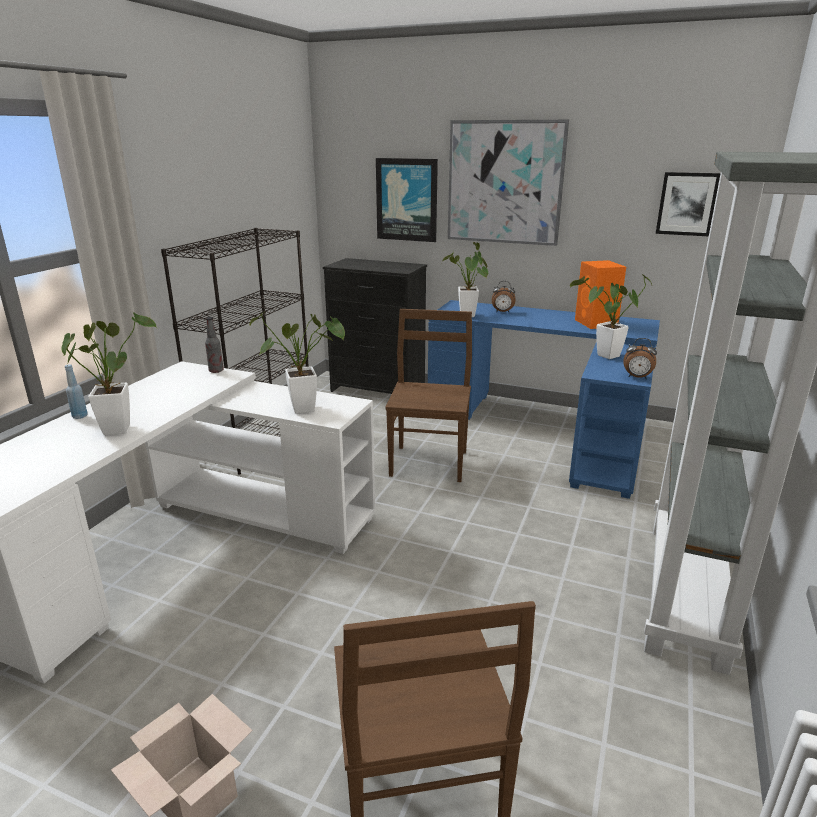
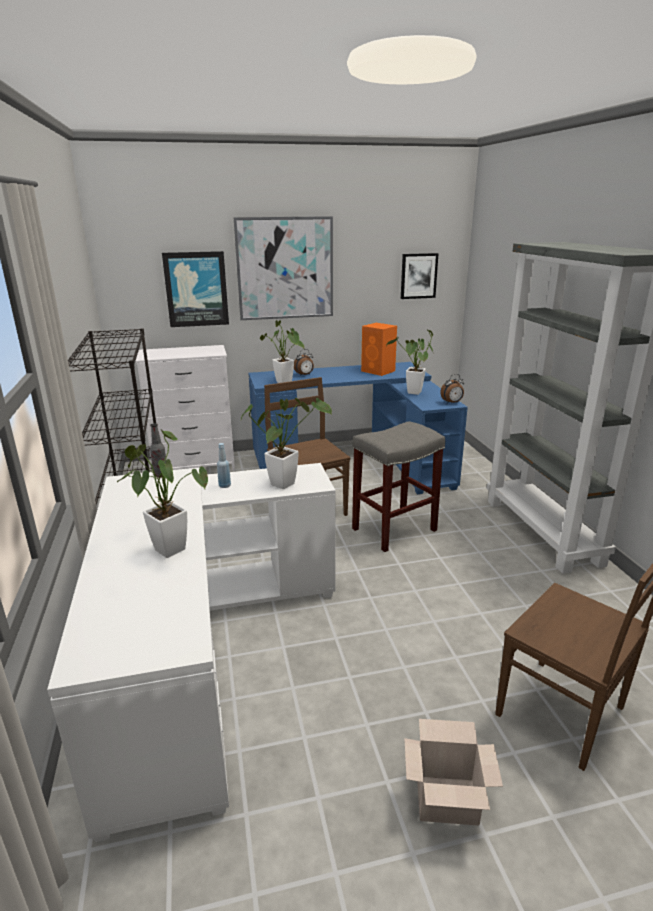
camera: 35 degrees left, 0 degrees up
(80, 416) = (106, 552): blue bottle -> blue bottle (224, 486)
(377, 389) = (194, 466): black dresser -> white dresser
(491, 515) = (393, 530): none -> grey stool

